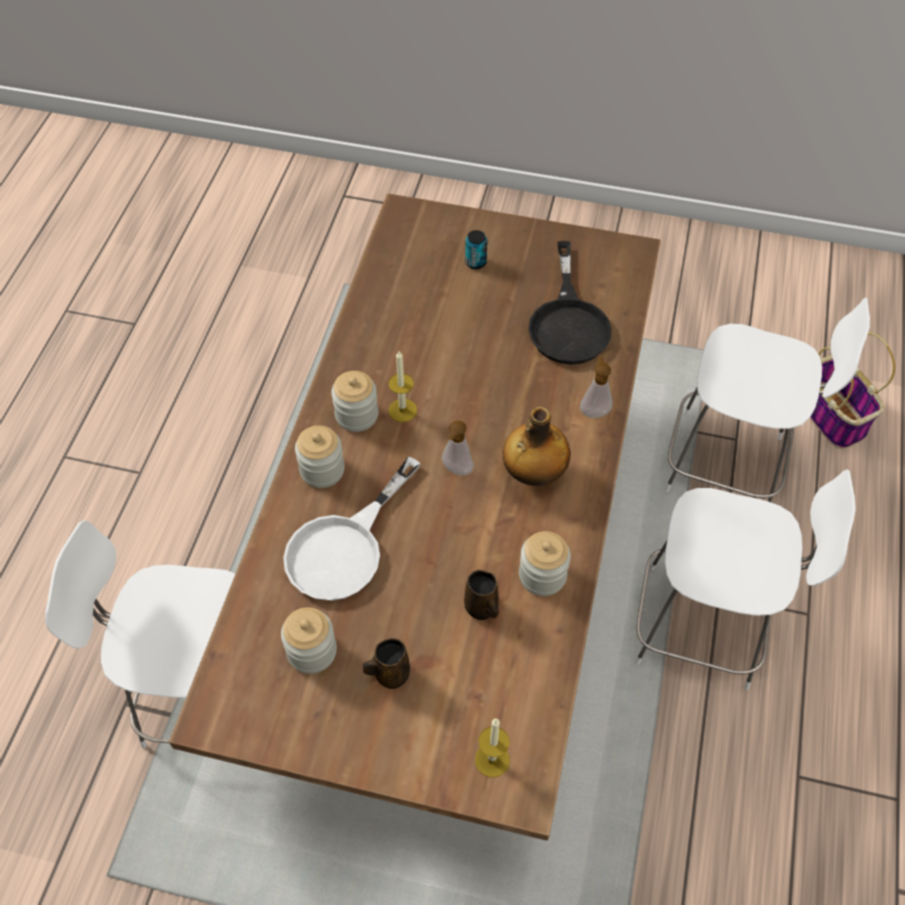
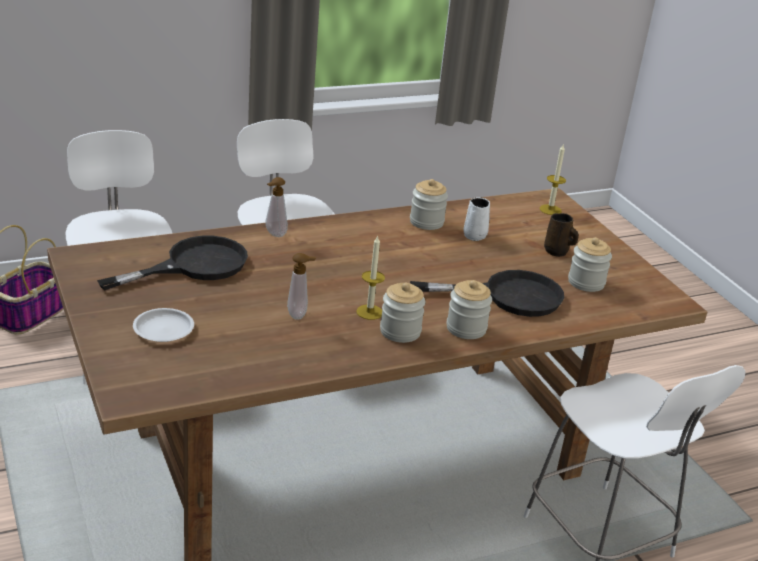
camera: 130 degrees left, 25 degrees down
(345, 547) = (507, 296): white frying pan -> black frying pan
(456, 471) = (393, 273): soap dispenser -> soap dispenser (299, 315)
(475, 262) = (164, 329): can -> white plate
(482, 608) = (475, 235): brown mug -> white mug
(533, 474) = (357, 243): bottle -> none

